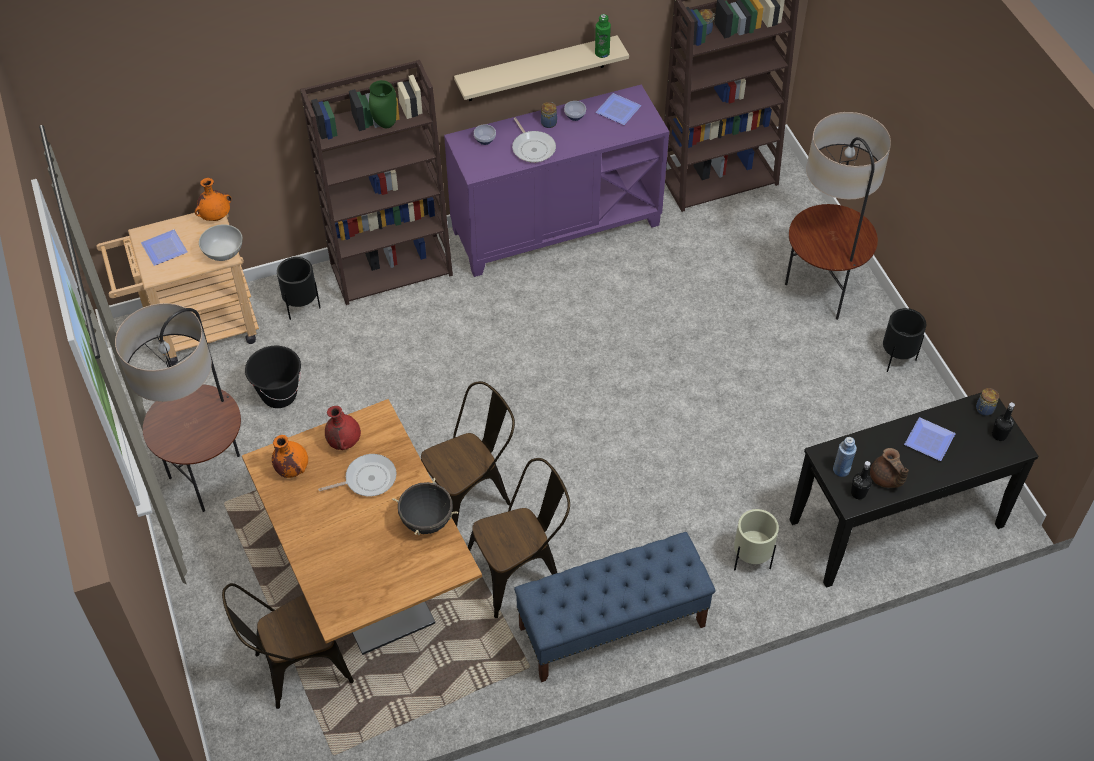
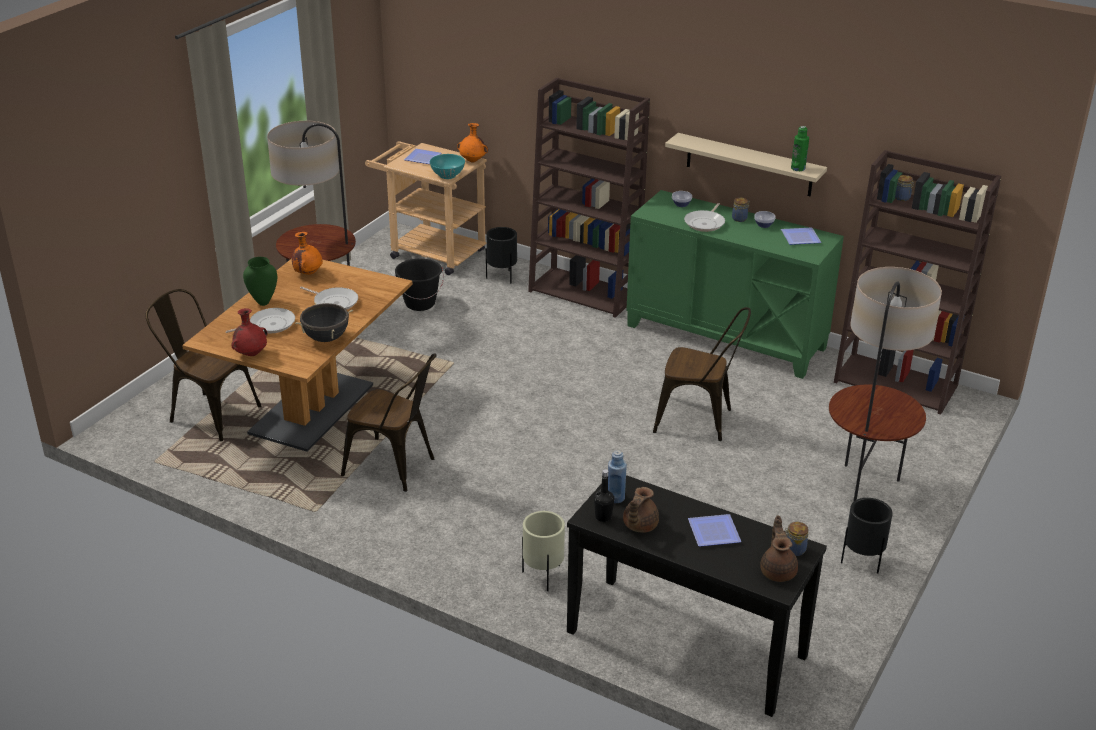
camera: 50 degrees right, 20 degrees down
(223, 253) = (447, 175): white bowl -> turquoise bowl
(344, 441) = (354, 281): red vase -> red vase (251, 354)
(358, 551) = (269, 325): none -> frying pan
(384, 124) = (596, 133): green vase -> green vase (263, 302)
(470, 496) = (434, 415): brown chair -> brown chair (700, 420)
(556, 227) = (726, 336): purple cabinet -> green cabinet
(611, 627) = (394, 534): blue bench -> none
(999, 435) = (778, 571): black bottle -> brown teapot

